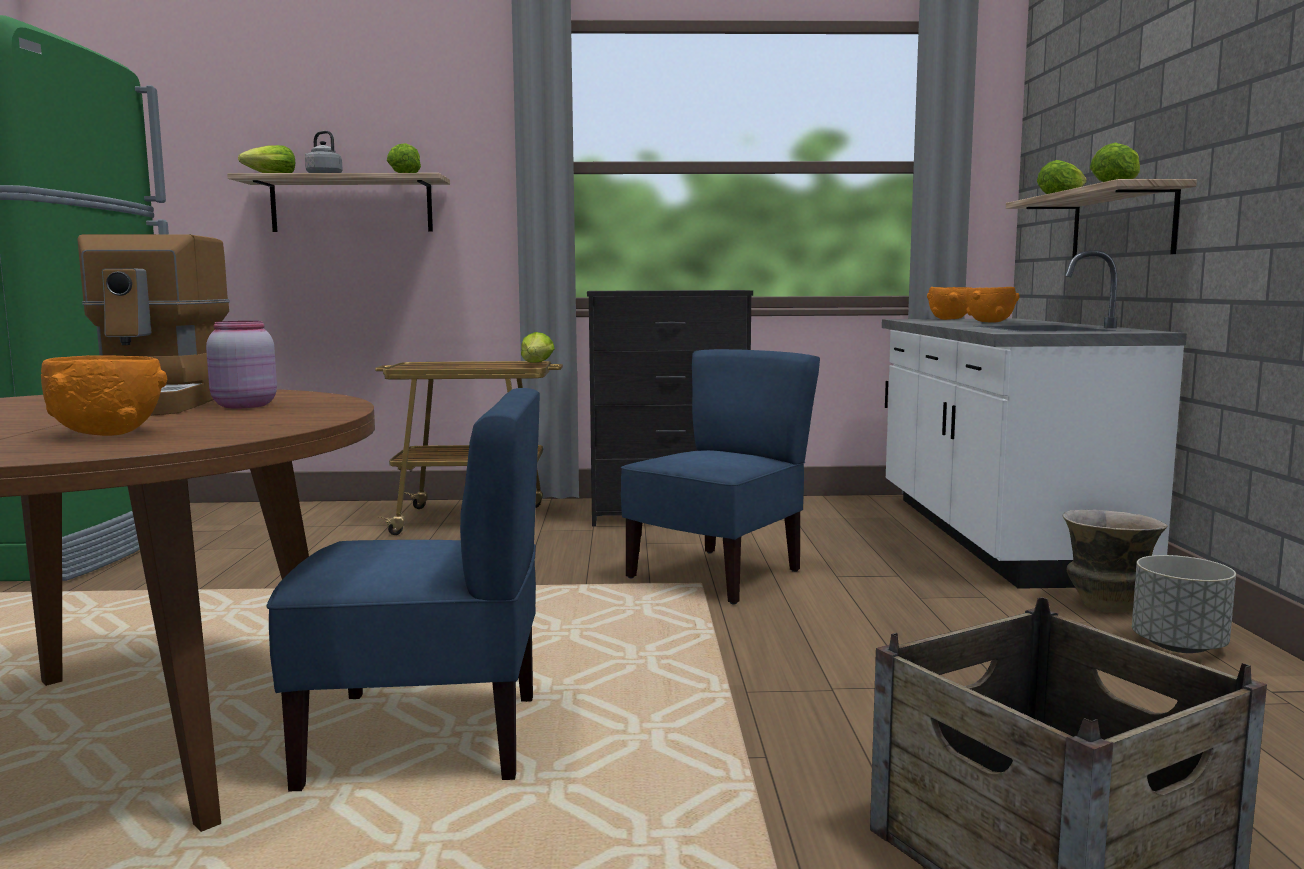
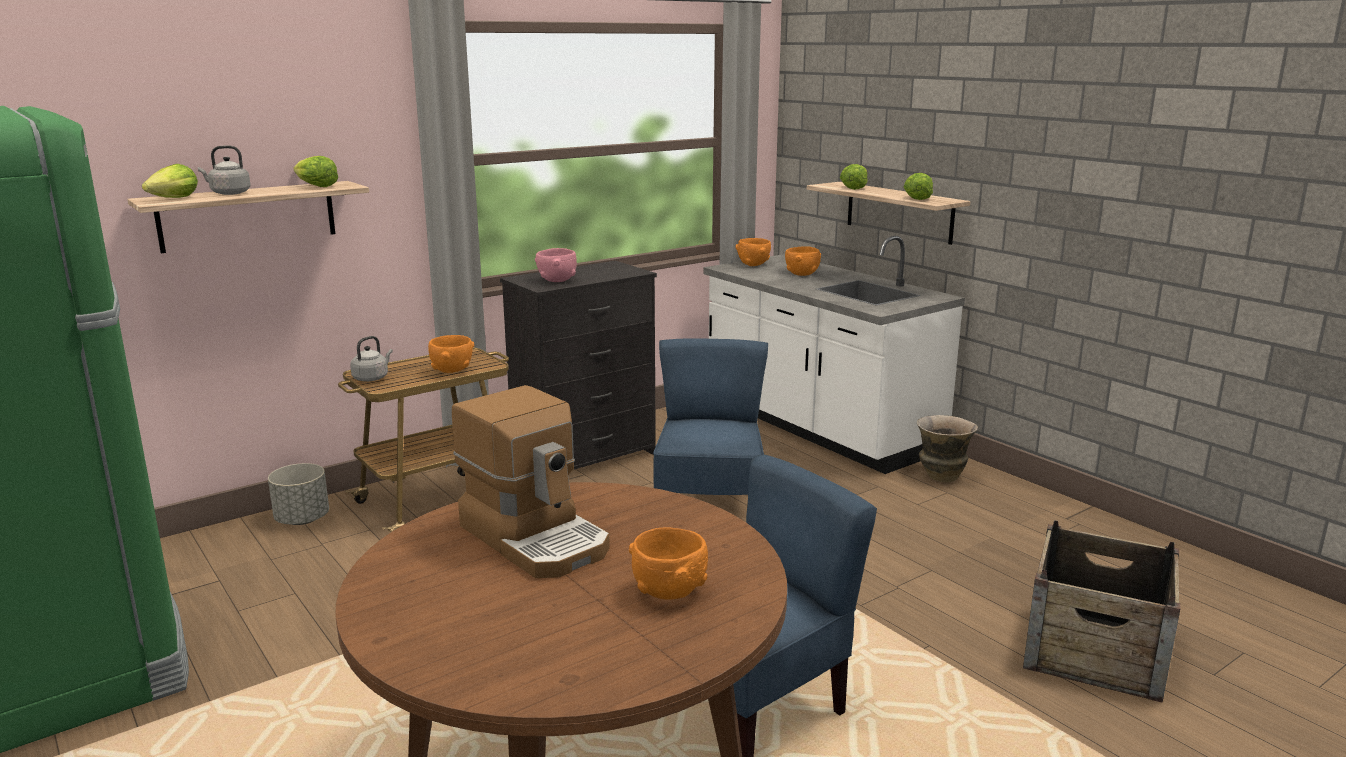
camera: 35 degrees left, 10 degrees up
(242, 406) = (613, 523): pink jar -> none
(412, 364) = (372, 378): none -> grey kettle
(485, 366) = (452, 370): none -> orange bowl
(537, 363) = (480, 355): lettuce -> none
(632, 290) = (557, 281): none -> pink bowl
(1178, 646) = (1002, 498): grey planter -> grey planter (302, 519)

